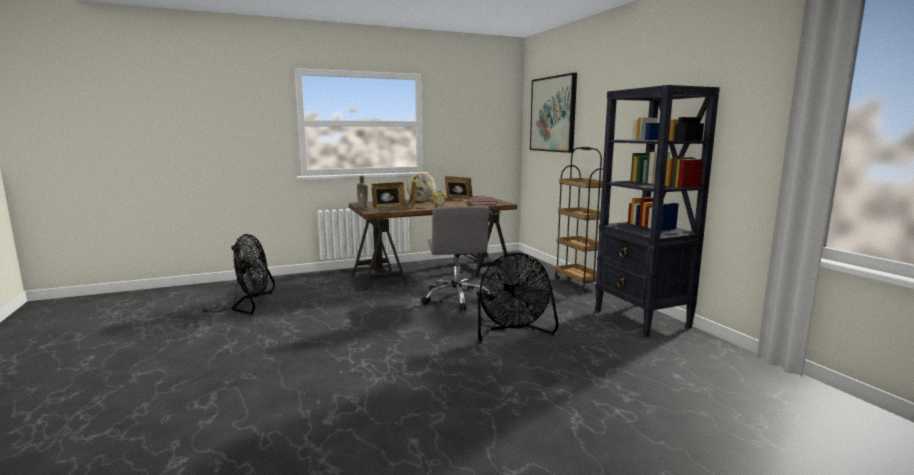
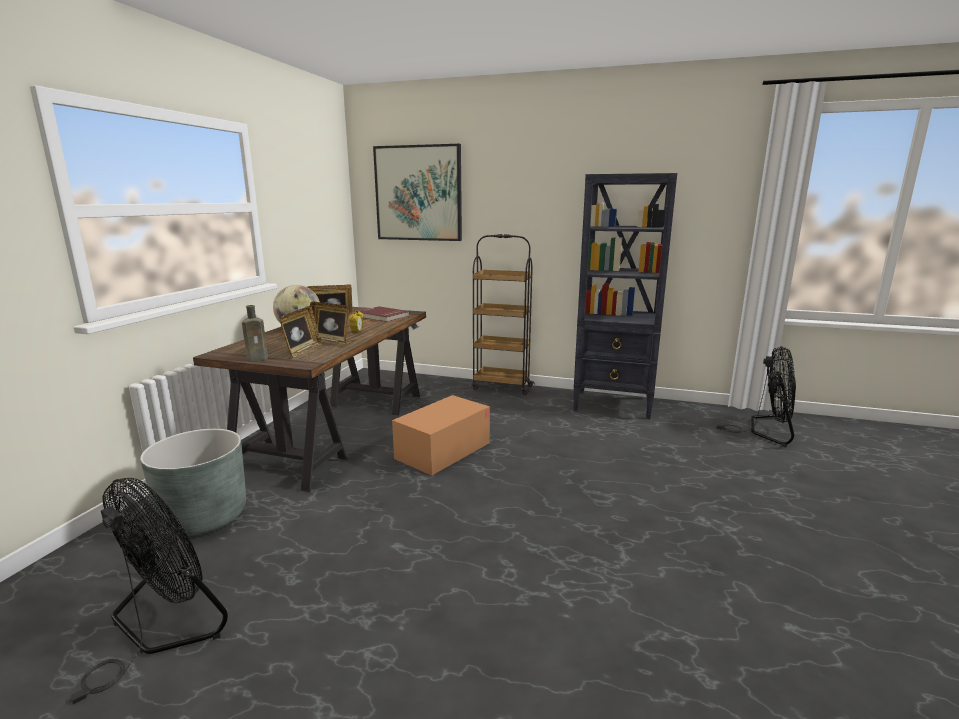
camera: 50 degrees left, 5 degrees up
(318, 284) = (204, 517): none -> grey planter
(456, 298) = (443, 450): grey office chair -> cardboard box
(509, 333) = (575, 465): black fan -> black fan (764, 429)

